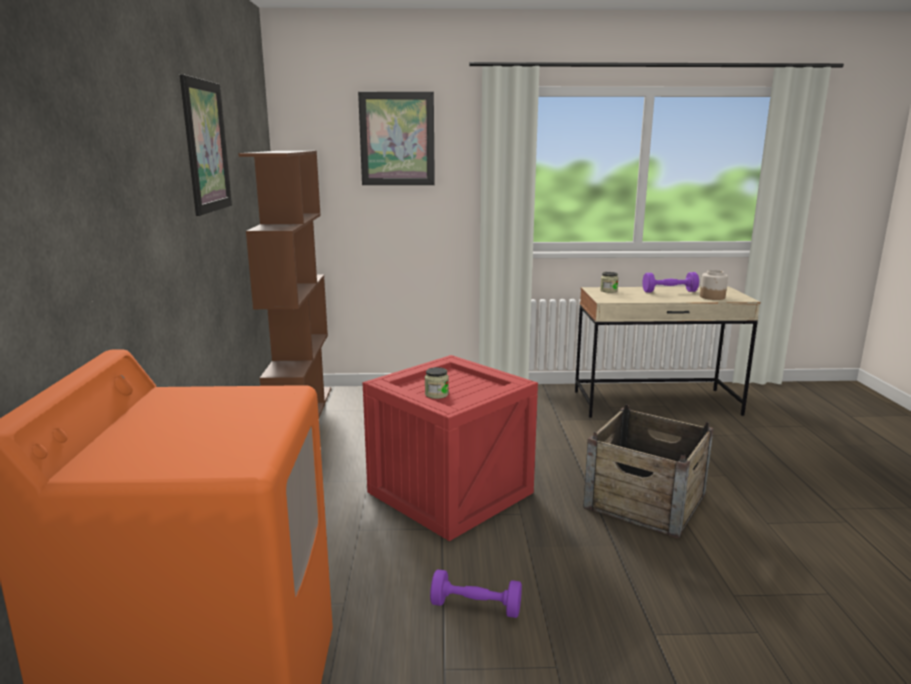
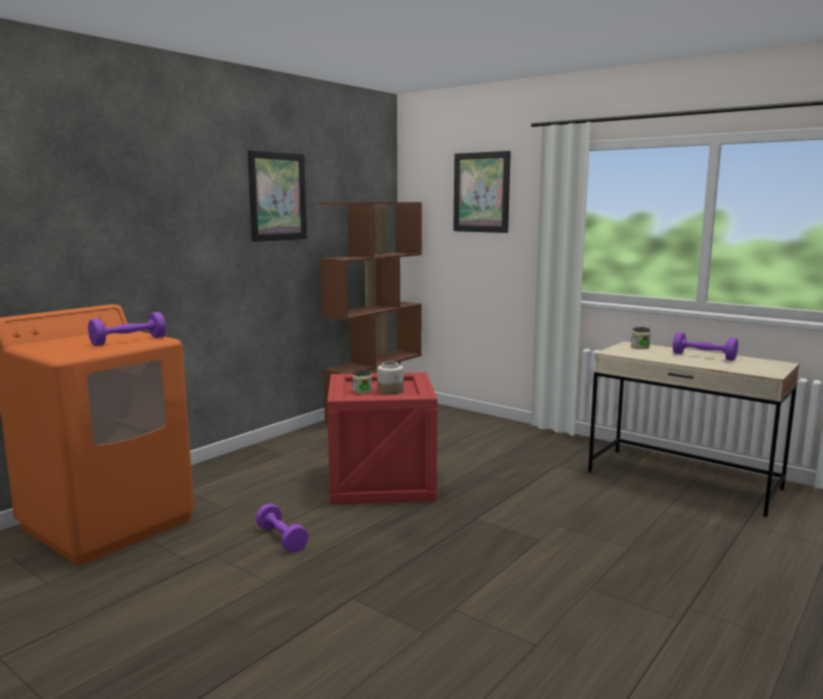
camera: 40 degrees right, 5 degrees down
(253, 408) = (128, 341): none -> purple dumbbell
(645, 501) = (512, 535): crate -> none
(712, 297) = (737, 367): jar -> jar (390, 391)

